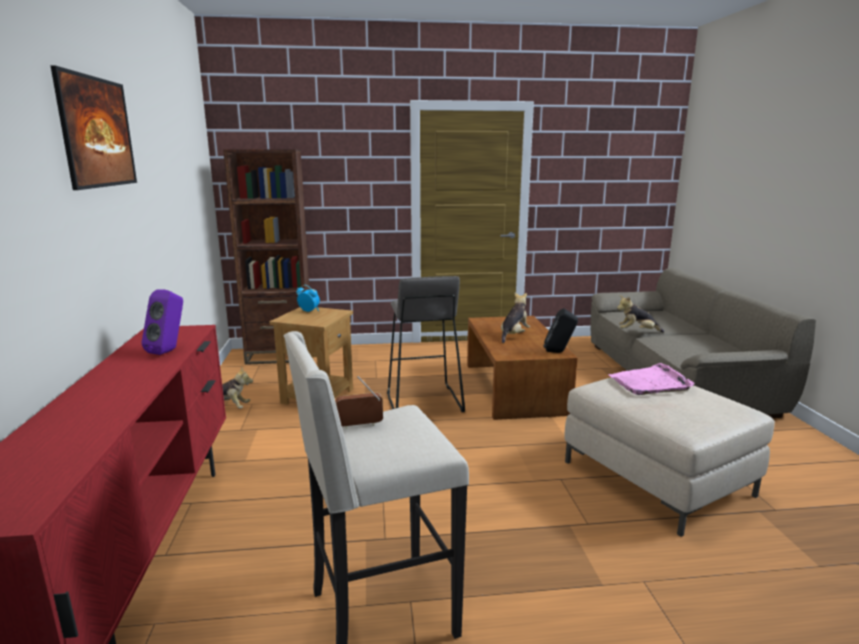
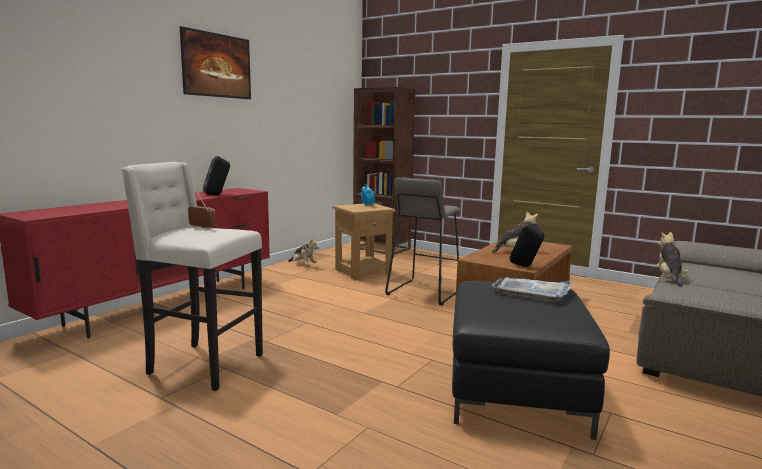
camera: 40 degrees right, 5 degrees down
(169, 351) = (217, 195): purple speaker -> black speaker
(637, 332) = (669, 278): plush toy -> plush toy turned 60 degrees clockwise
(650, 383) = (532, 291): pink tray -> grey tray
(656, 478) = (516, 389): beige ottoman -> black ottoman

